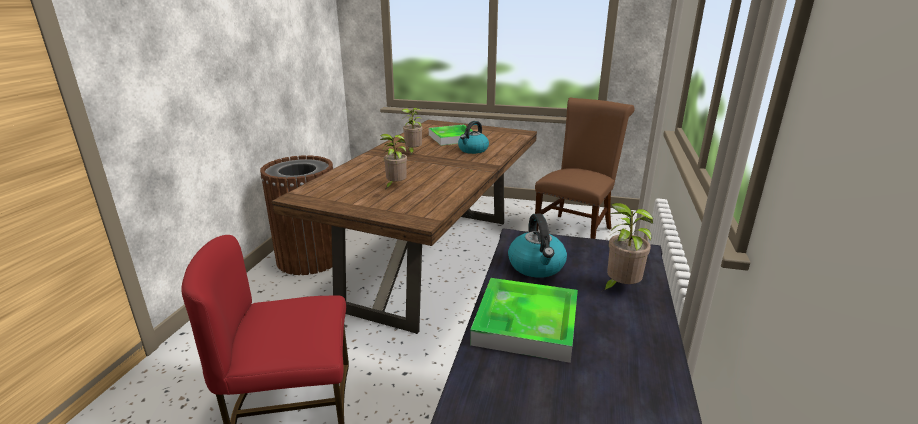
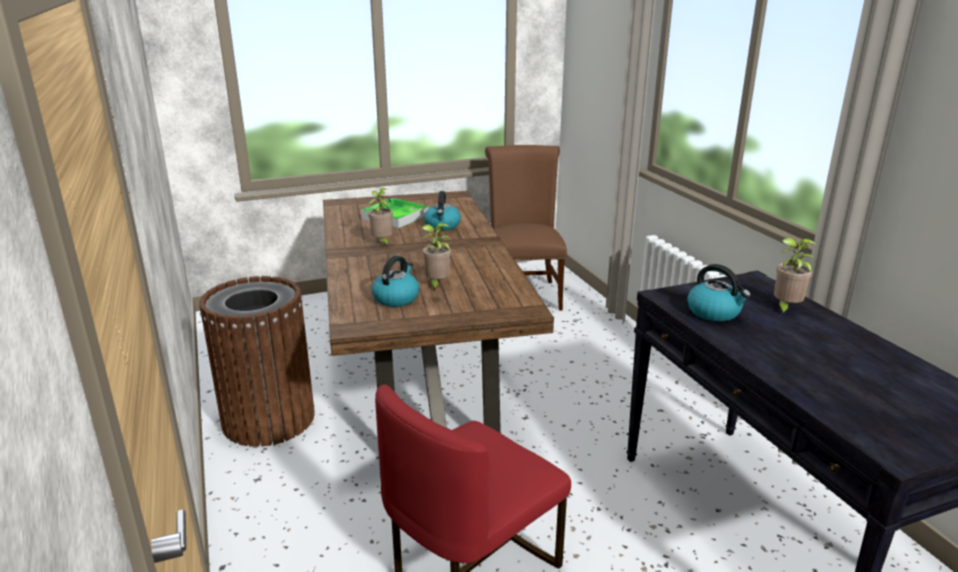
camera: 35 degrees left, 0 degrees up
(354, 187) = (396, 298): none -> kettle
(526, 323) = (777, 353): tray -> none

